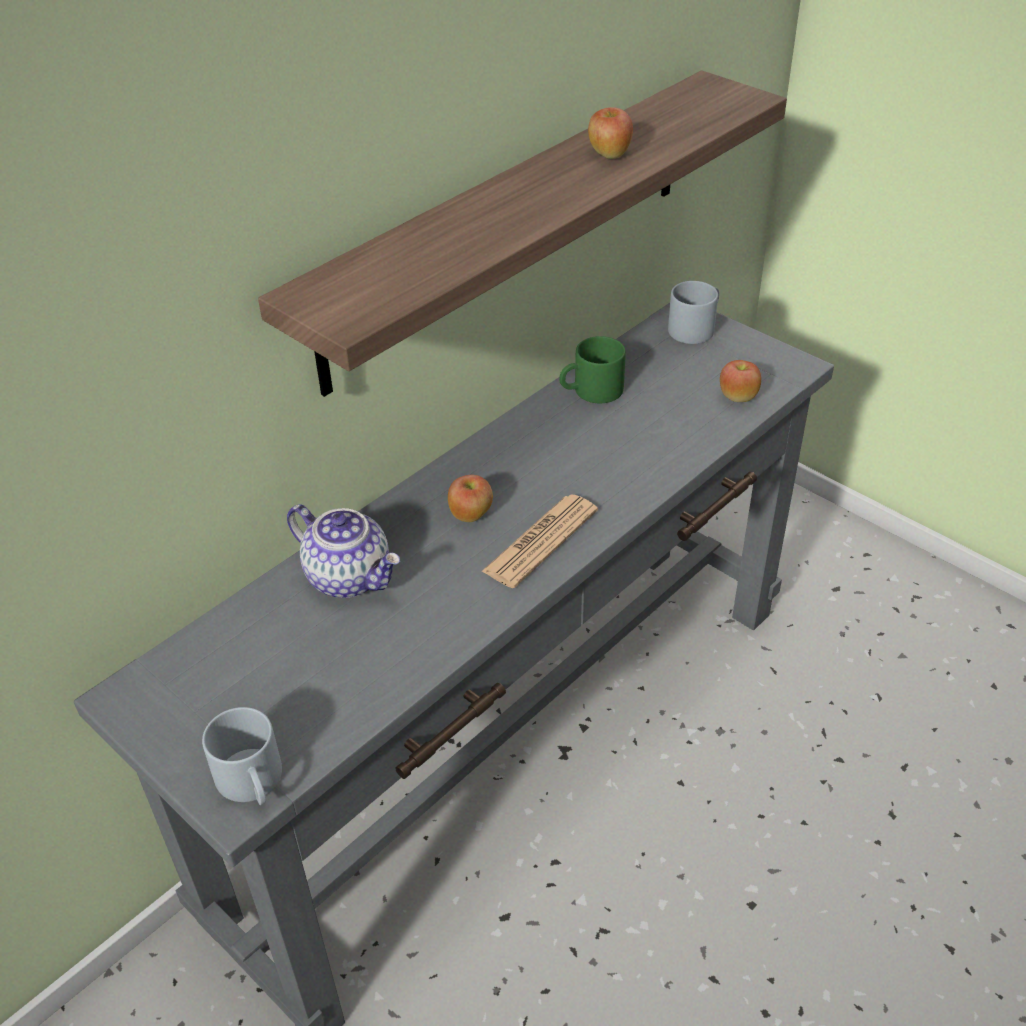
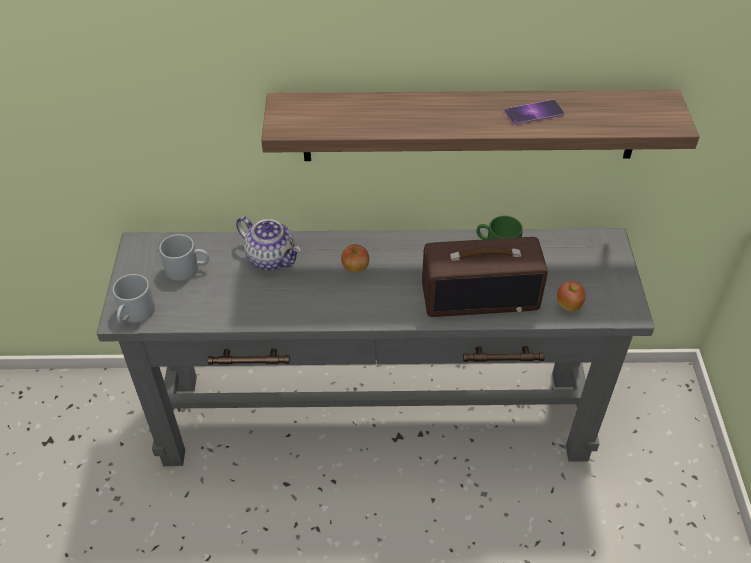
camera: 45 degrees right, 5 degrees up
(350, 577) = (271, 258): teapot -> teapot turned 45 degrees counterclockwise
(541, 541) = (367, 304): newspaper -> none
(609, 154) = (534, 112): apple -> phone
(645, 447) = (480, 296): none -> radio
(695, 327) = (605, 251): grey mug -> grey mug (188, 268)

